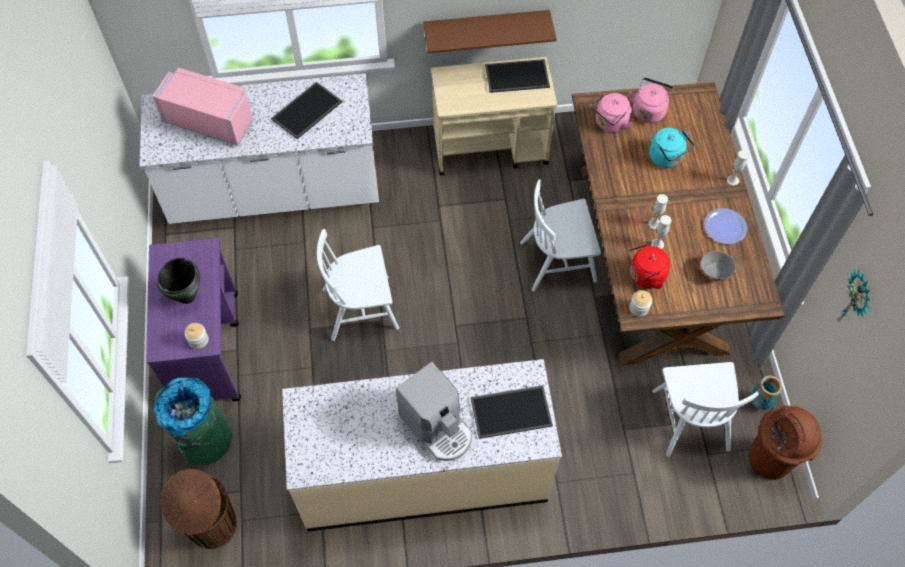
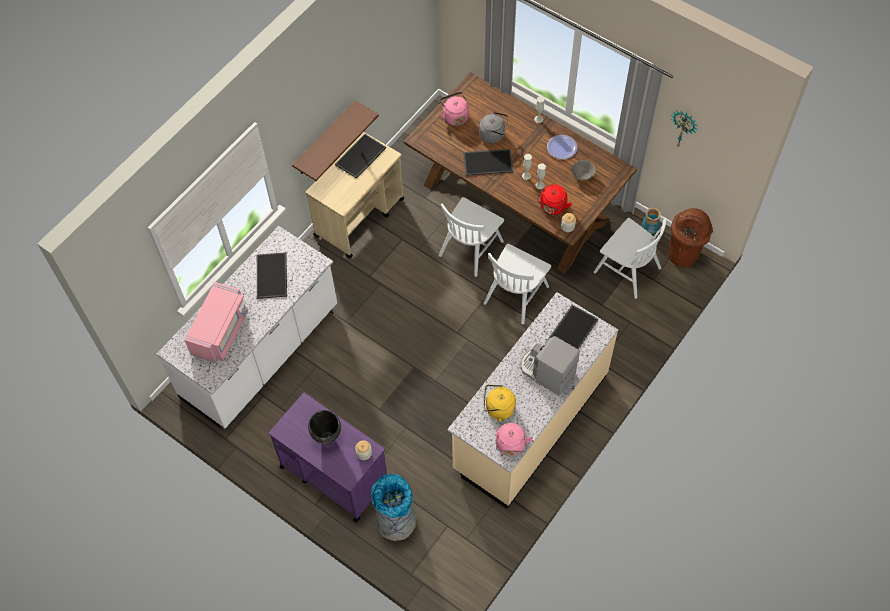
camera: 45 degrees left, 0 degrees up
(205, 441) = (396, 521): green trash can -> grey trash can
(209, 121) = (220, 331): pink microwave -> pink microwave turned 135 degrees clockwise
(211, 526) = (454, 558): brown trash can -> none
(349, 416) = (498, 408): none -> yellow kettle
(361, 308) = (394, 371): white chair -> white chair (516, 294)
(437, 427) = (546, 372): coffee machine -> coffee machine turned 150 degrees counterclockwise
(610, 124) = (443, 141): pink kettle -> pink kettle (510, 446)
(631, 178) = (488, 162): none -> tray
(667, 158) = (493, 135): turquoise kettle -> grey kettle

